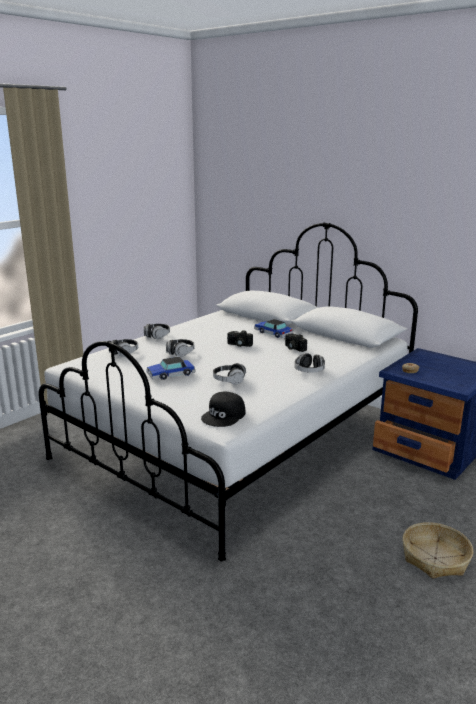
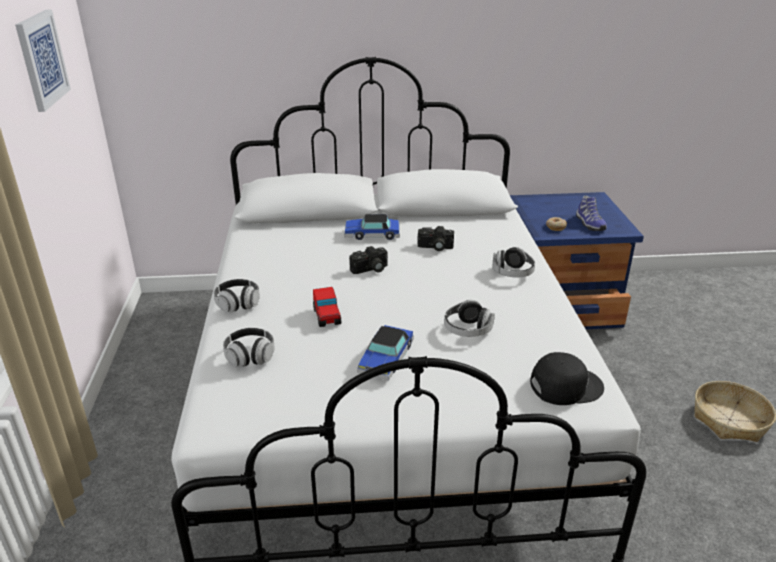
camera: 45 degrees left, 10 degrees up
(141, 196) = (42, 59): none -> picture
(180, 353) = (327, 317): headphones -> toy car
(224, 416) = (565, 385): black cap -> black cap turned 90 degrees counterclockwise
(440, 377) = (589, 224): none -> shoe

